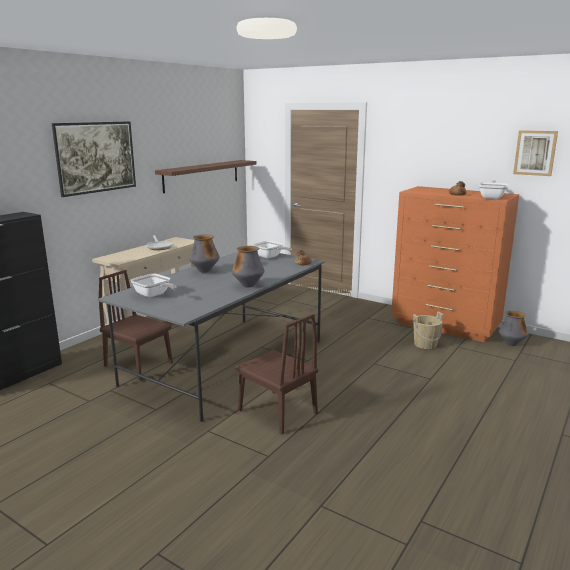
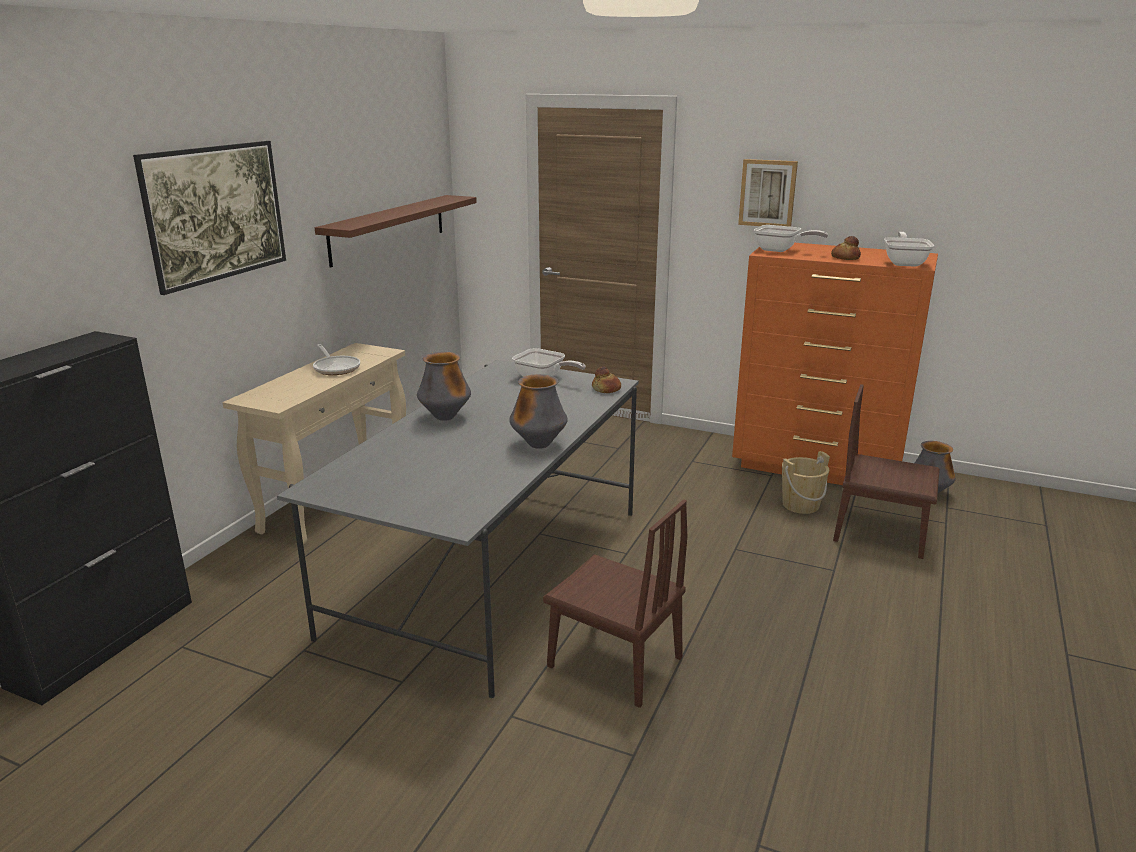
camera: 10 degrees left, 5 degrees up
(138, 364) = (336, 590): brown chair -> brown chair (880, 533)
(153, 295) = (380, 479): frying pan -> frying pan (780, 250)
(535, 153) = (966, 186): picture -> picture (767, 193)

